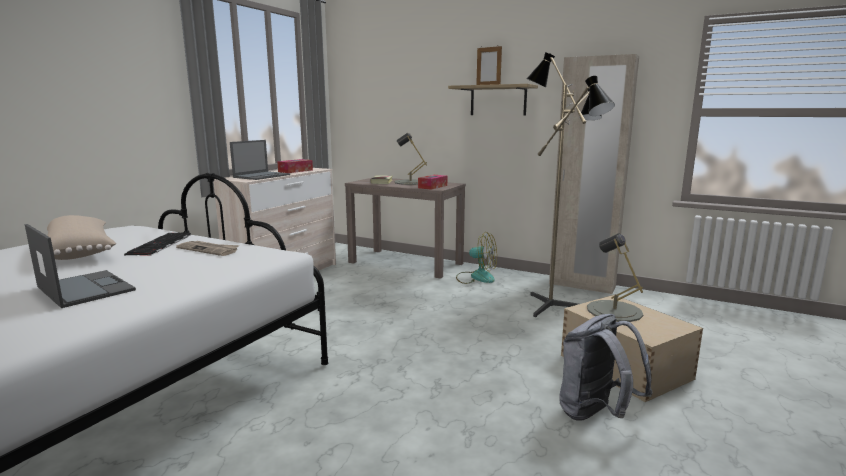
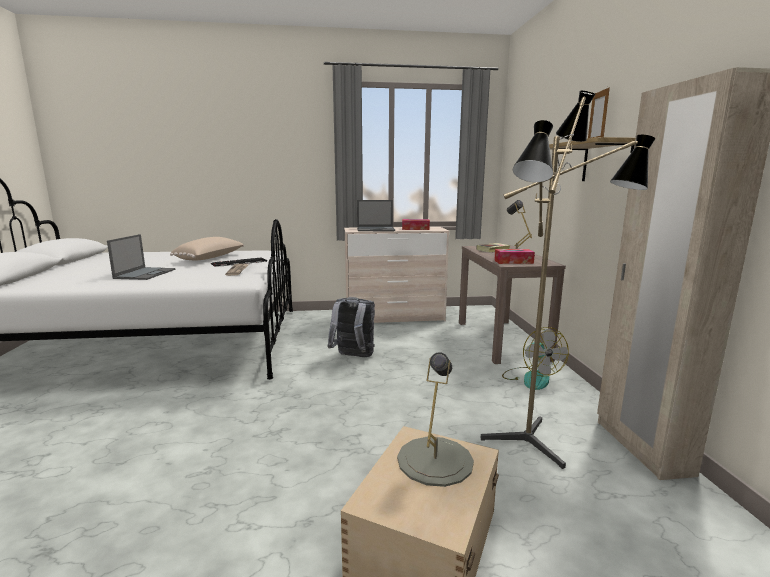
camera: 55 degrees right, 0 degrees up
(596, 414) = (284, 542): grey backpack -> grey backpack (353, 357)

